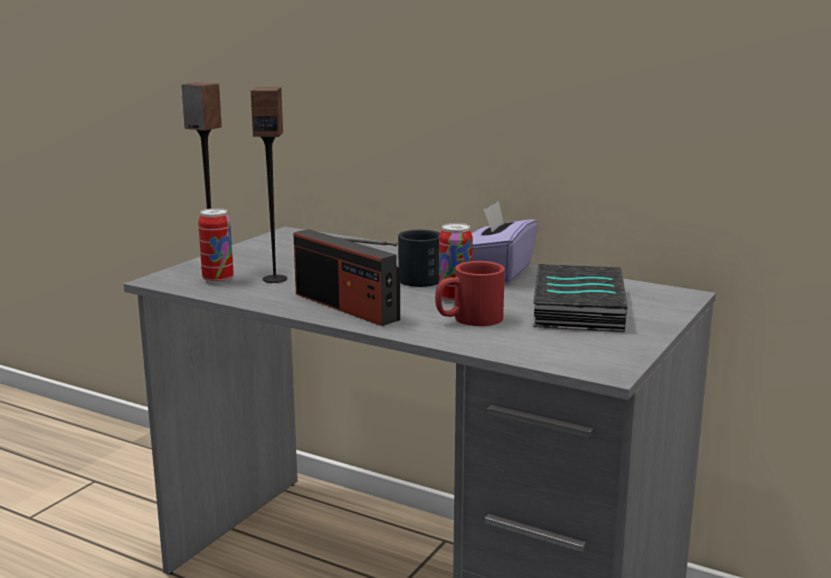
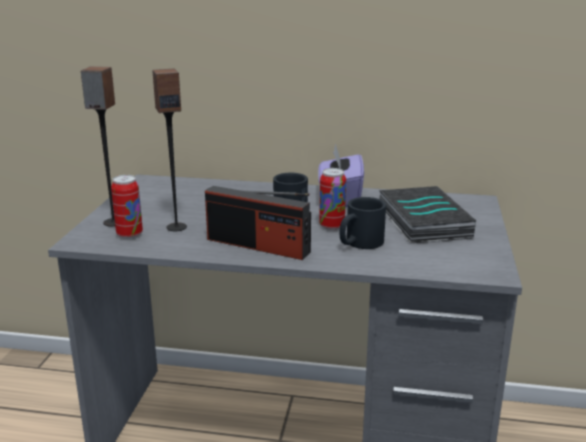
camera: 20 degrees left, 5 degrees up
(468, 319) = (359, 244): red mug -> black mug

